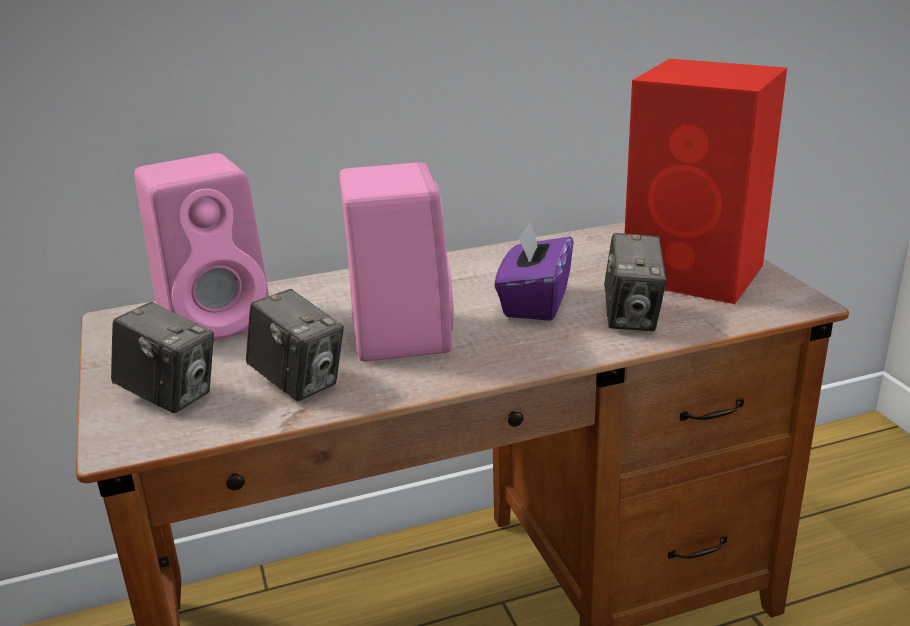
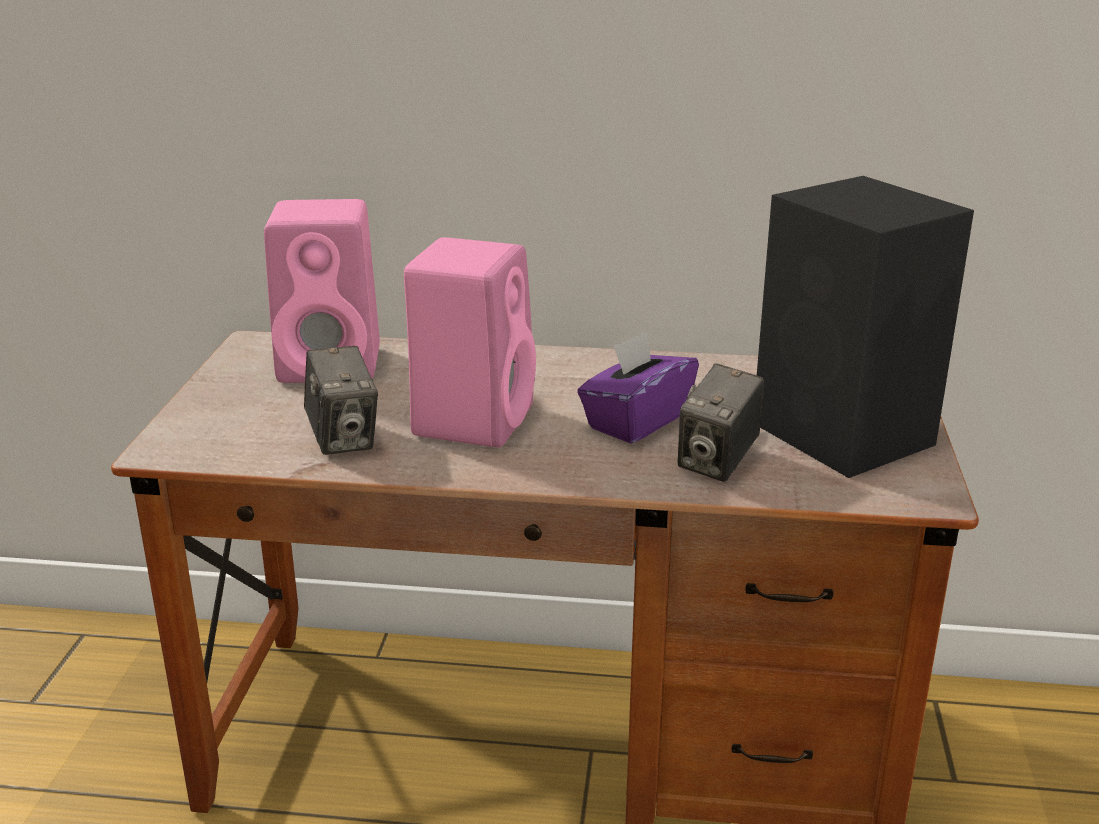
camera: 25 degrees right, 0 degrees up
(170, 395) = (233, 421): camera -> none
(697, 274) = (845, 435): red speaker -> black speaker

